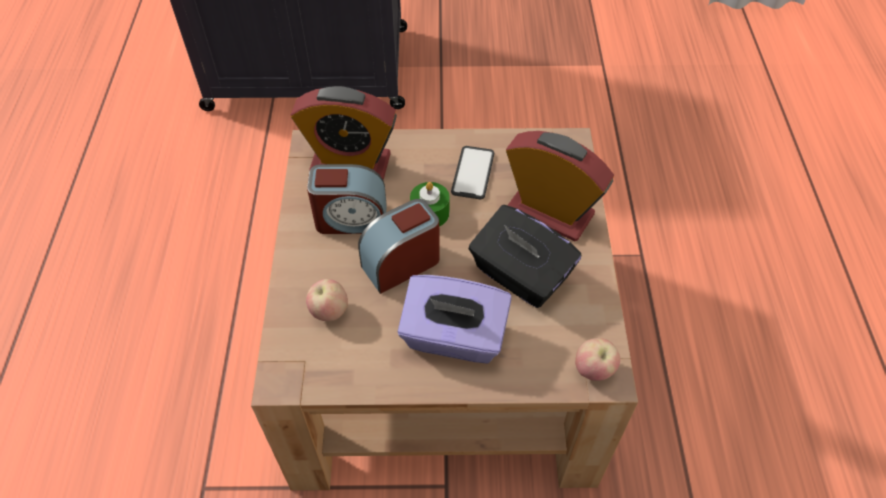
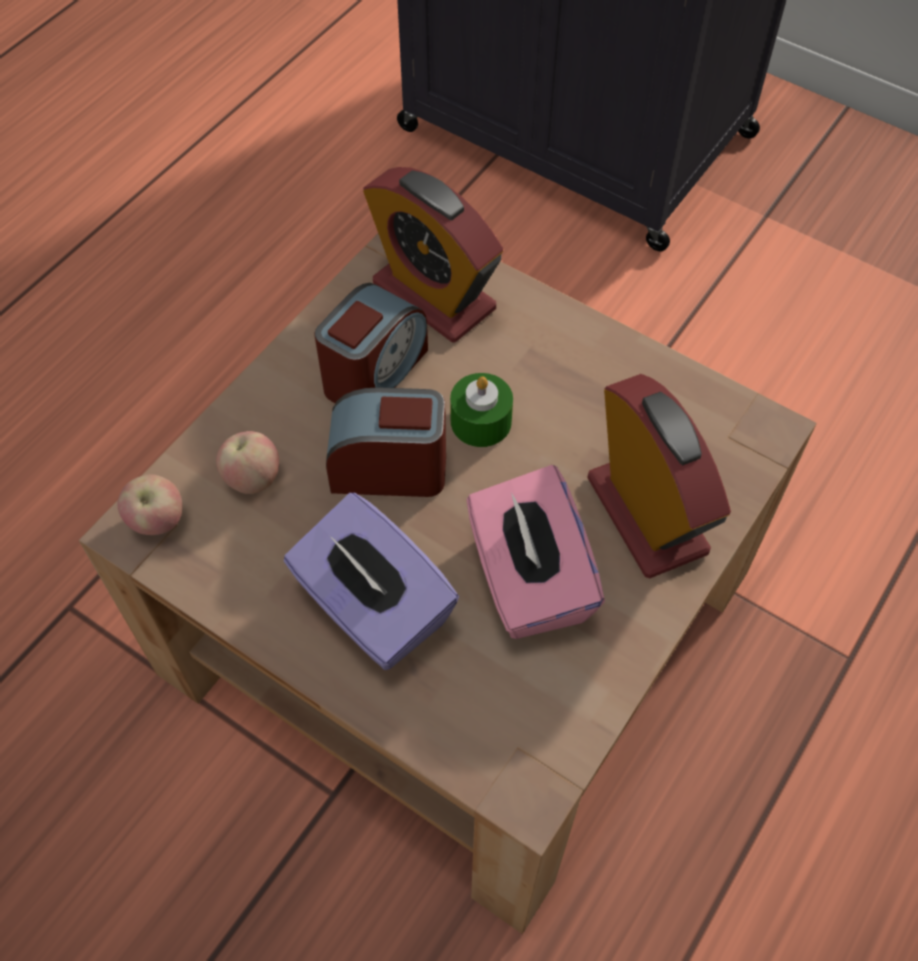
camera: 35 degrees right, 5 degrees up
(351, 219) = (374, 372): alarm clock -> alarm clock turned 90 degrees counterclockwise
(473, 173) = (585, 397): phone -> none
(520, 275) = (528, 579): black tissue box -> pink tissue box
(593, 370) = (517, 772): apple -> apple (158, 521)

